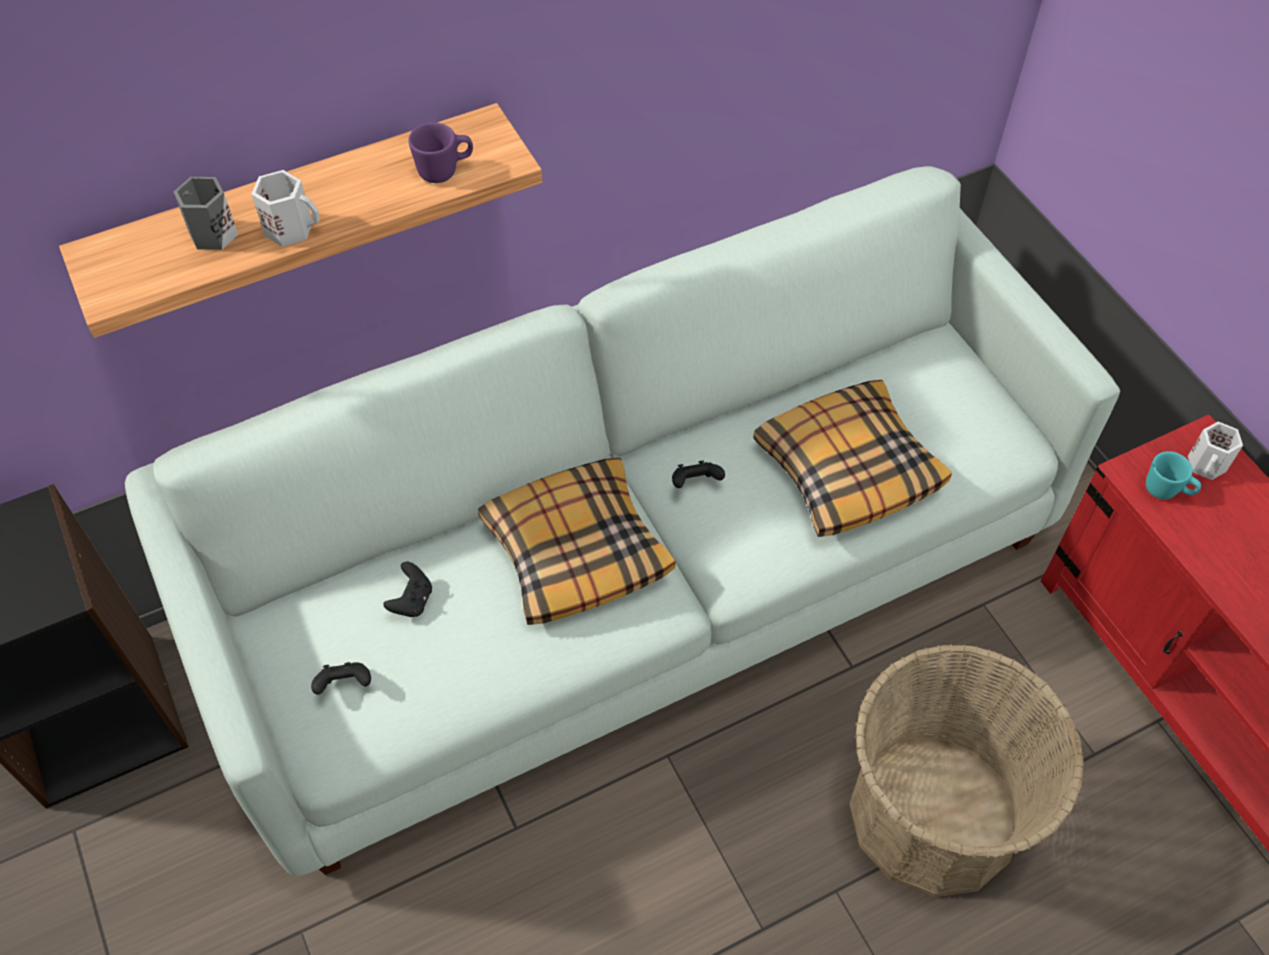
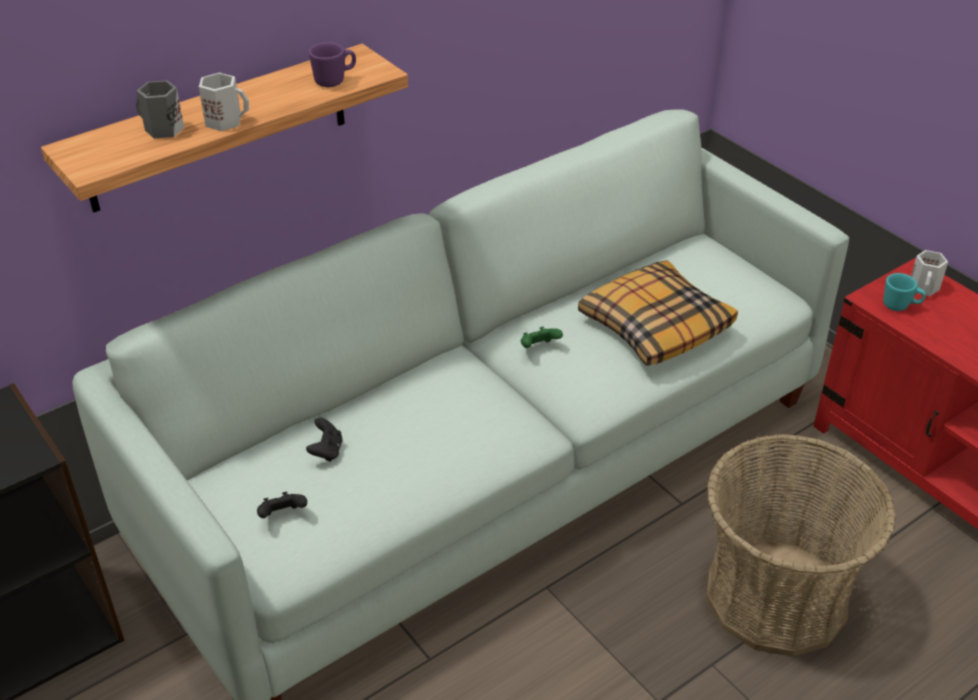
camera: 10 degrees left, 15 degrees down
(576, 550) = (453, 402): pillow -> none
(695, 483) = (538, 348): black game controller -> green game controller

